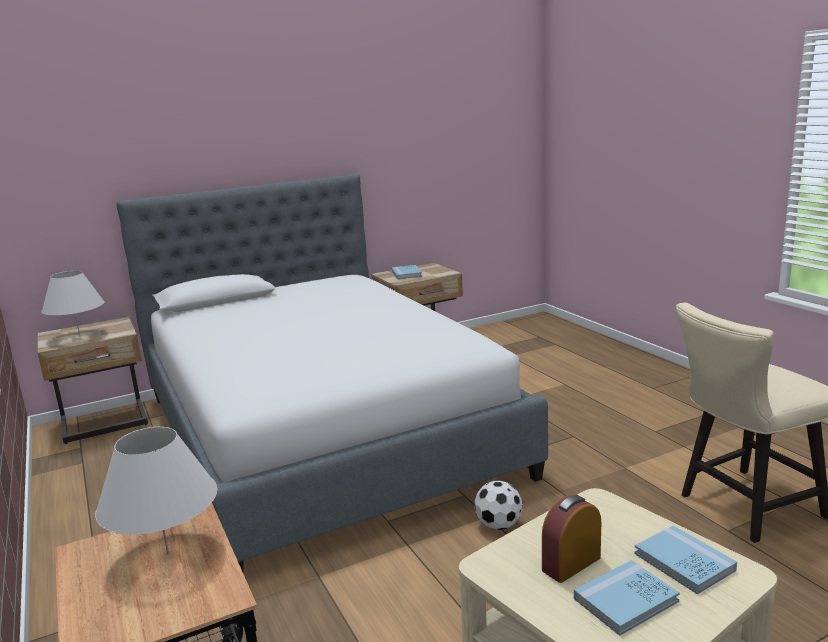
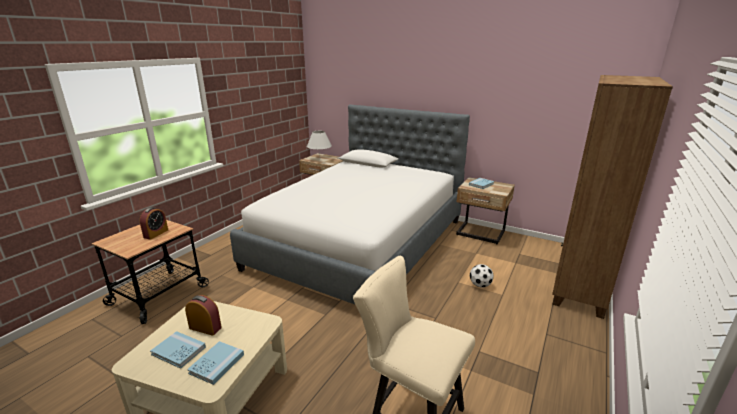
camera: 55 degrees right, 5 degrees up
(168, 554) = (156, 234): white table lamp -> alarm clock
(498, 525) = (319, 320): football -> football (480, 285)
(590, 345) = (578, 287): none -> brown bookcase

